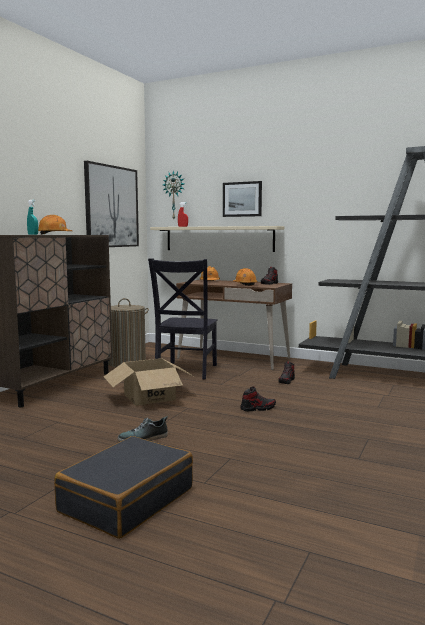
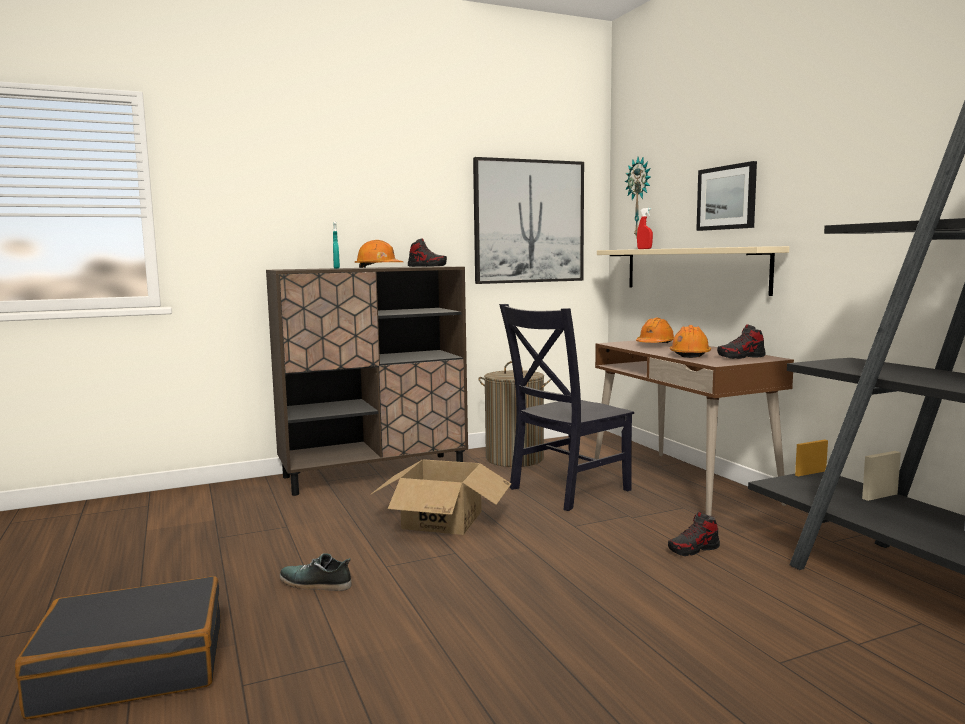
camera: 40 degrees right, 0 degrees up
(258, 408) = (546, 587): shoe -> shoe (427, 266)

